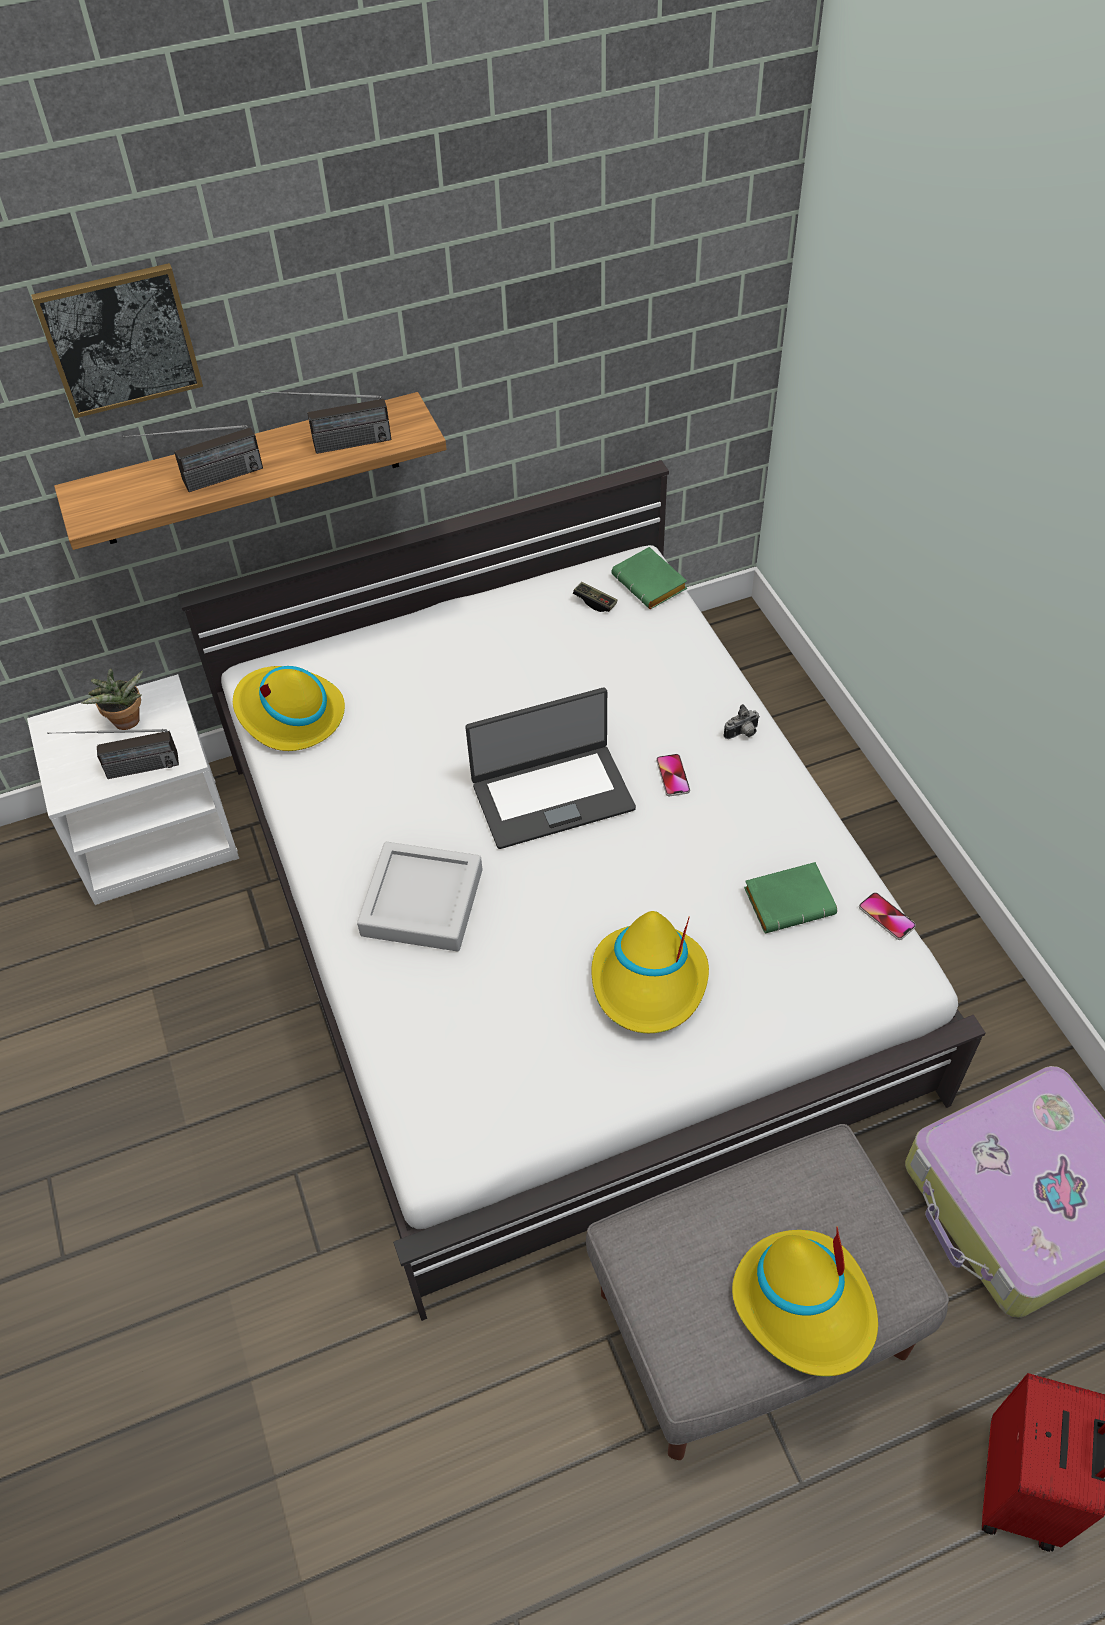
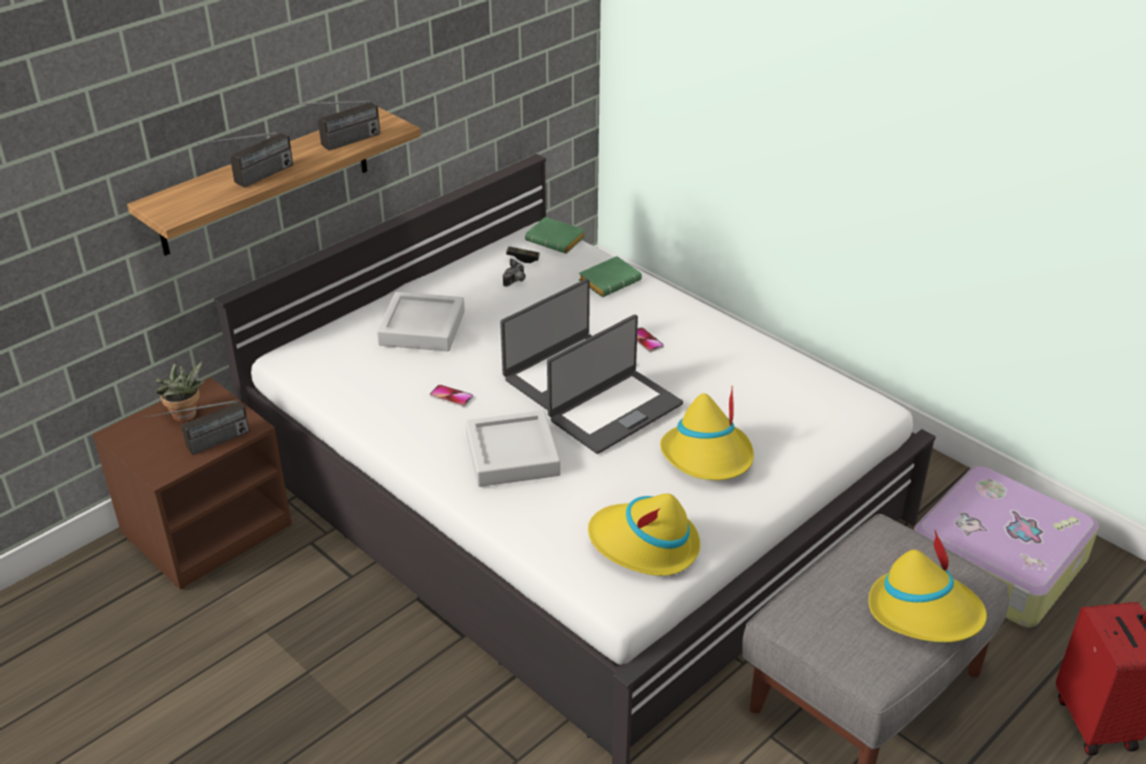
camera: 25 degrees left, 15 degrees down
(120, 340) = (182, 72): picture -> none
(156, 833) = (207, 528): white nightstand -> brown nightstand
(289, 714) = (329, 373): yellow hat -> yellow hat (644, 545)
(422, 678) = (422, 328): none -> grey tray
(574, 875) = (614, 411): none -> laptop
(742, 733) = (677, 307): camera -> camera (515, 282)
(790, 900) = (772, 388): green book -> green book (610, 280)
(886, 917) = (840, 380): phone -> phone (451, 396)

